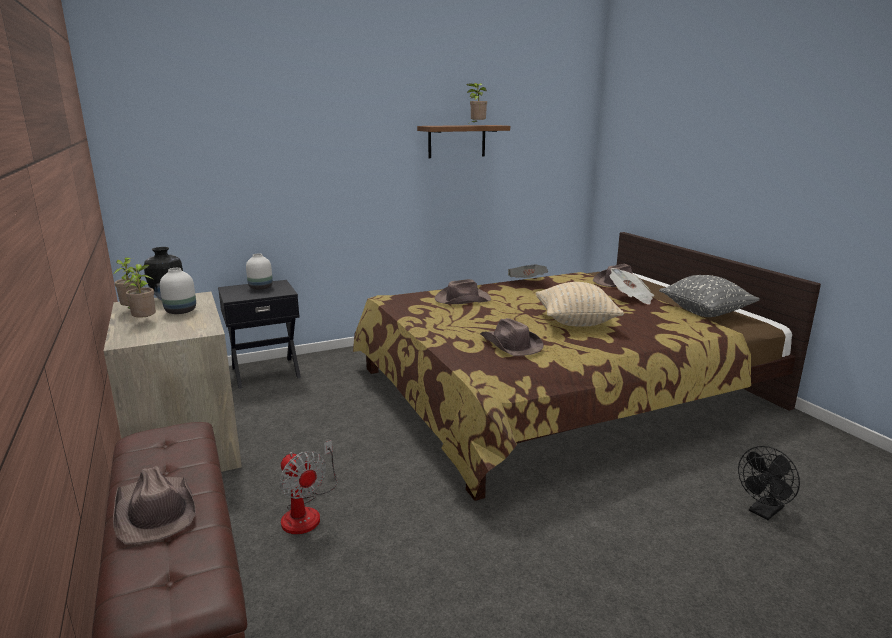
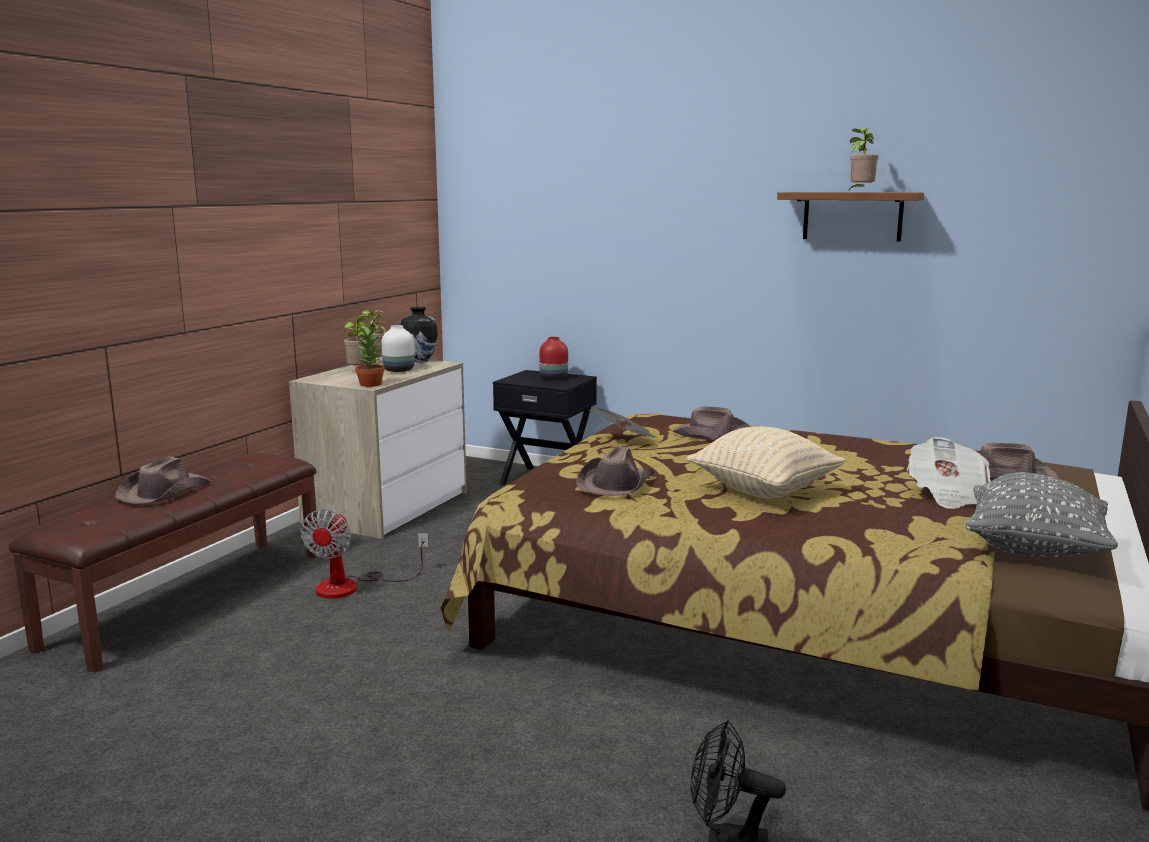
camera: 50 degrees right, 5 degrees down
(201, 329) = (370, 384): none -> potted plant
(261, 287) = (554, 378): white vase -> red vase
(527, 283) = (857, 442): newspaper -> newspaper (625, 441)

